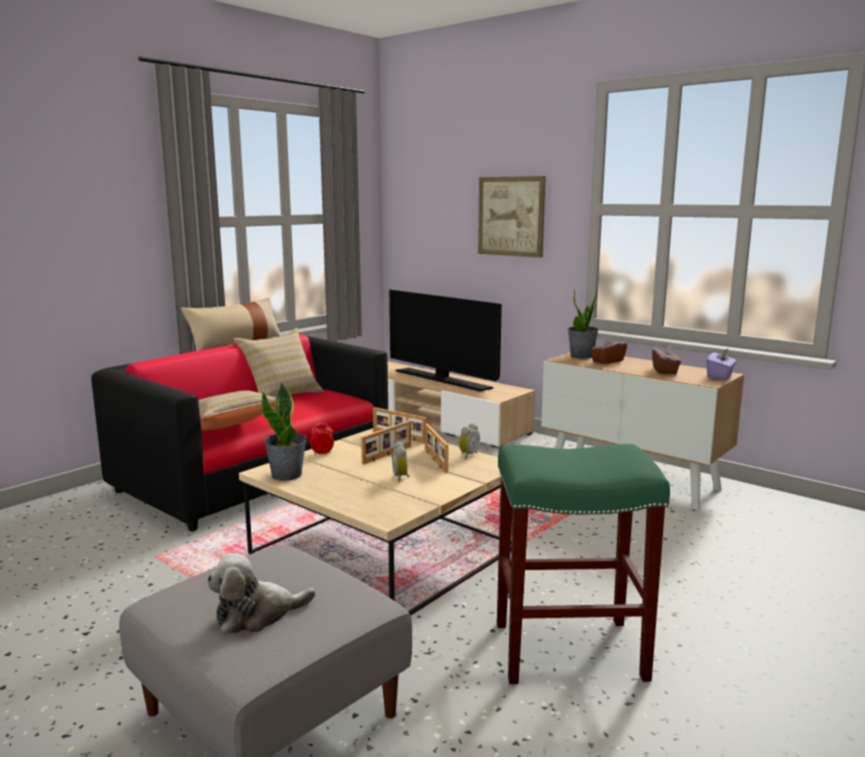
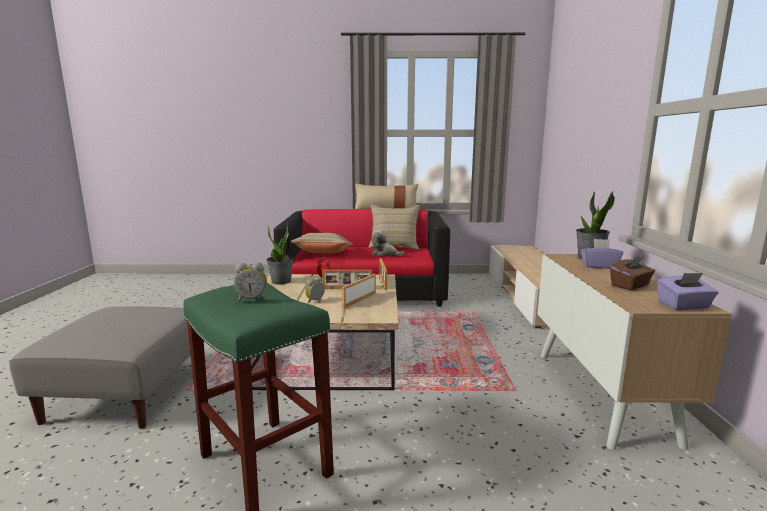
camera: 50 degrees right, 0 degrees up
(257, 615) = (97, 329): plush toy -> plush toy (385, 254)
(443, 379) = (537, 264): television -> none
(467, 455) = (384, 304): alarm clock -> alarm clock (252, 299)
(511, 216) = (600, 125): picture -> none
(607, 361) = (599, 266): brown tissue box -> purple tissue box

